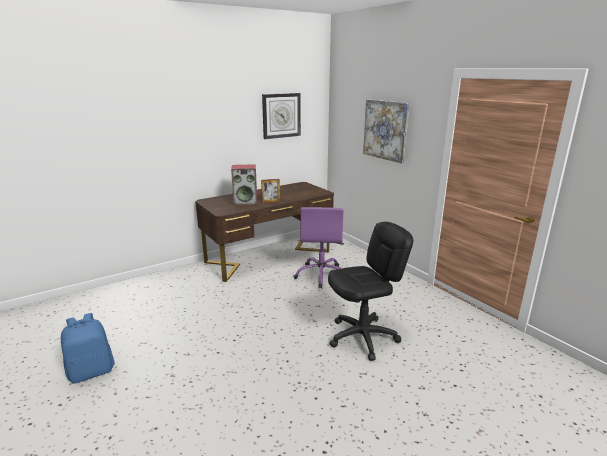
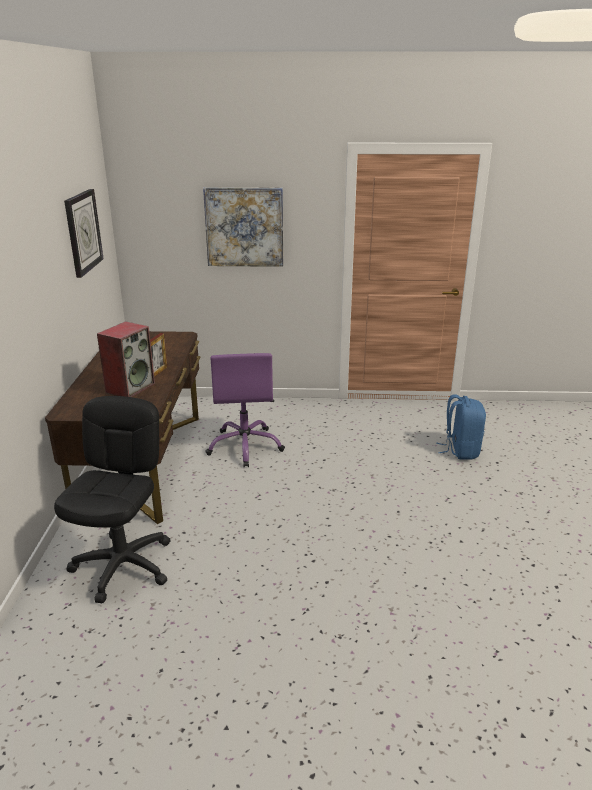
camera: 55 degrees left, 5 degrees up
(91, 371) = (258, 723): blue backpack -> blue backpack (460, 450)
(321, 275) = (245, 446): purple office chair -> purple office chair turned 45 degrees clockwise
(363, 337) = (392, 474): black office chair -> black office chair (124, 565)

